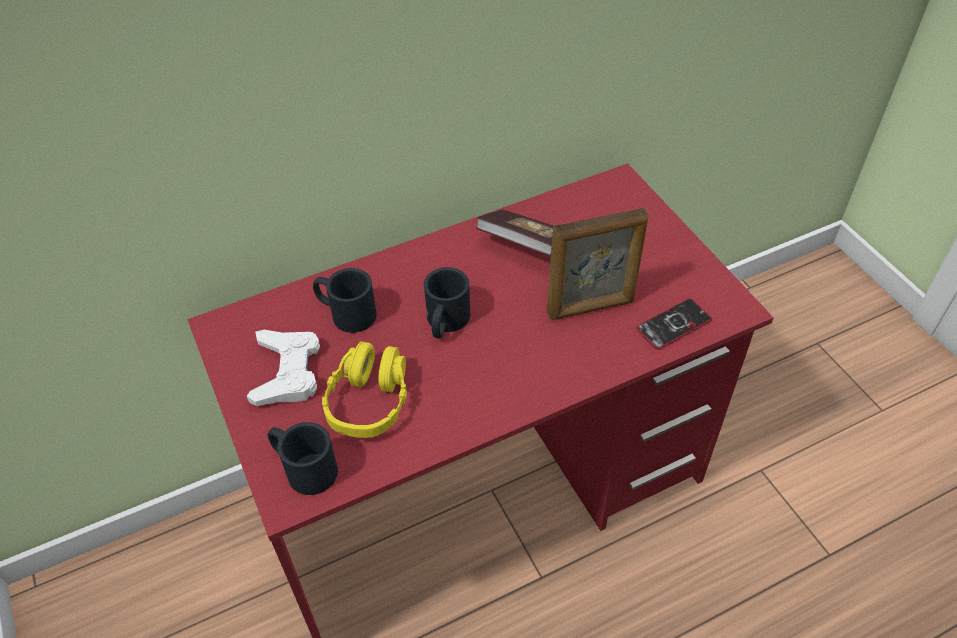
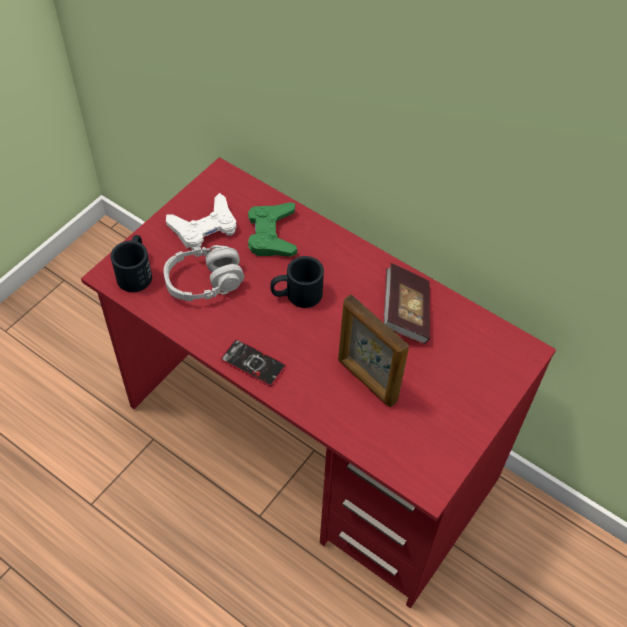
camera: 60 degrees right, 5 degrees up
(345, 313) = (272, 234): black mug -> green game controller
(369, 401) = (204, 282): yellow headphones -> grey headphones
(673, 325) = (382, 444): phone -> phone (253, 363)

